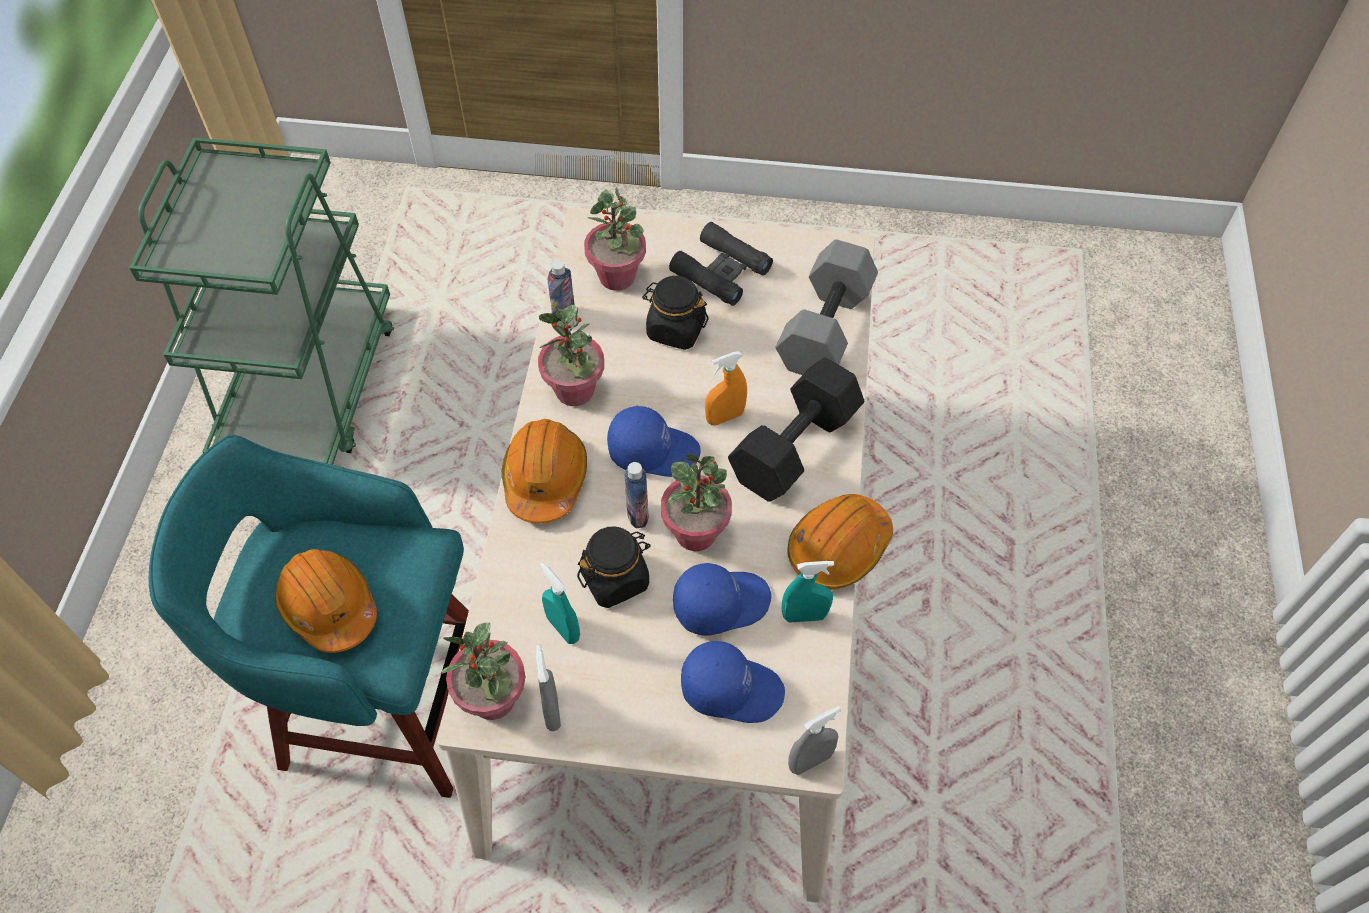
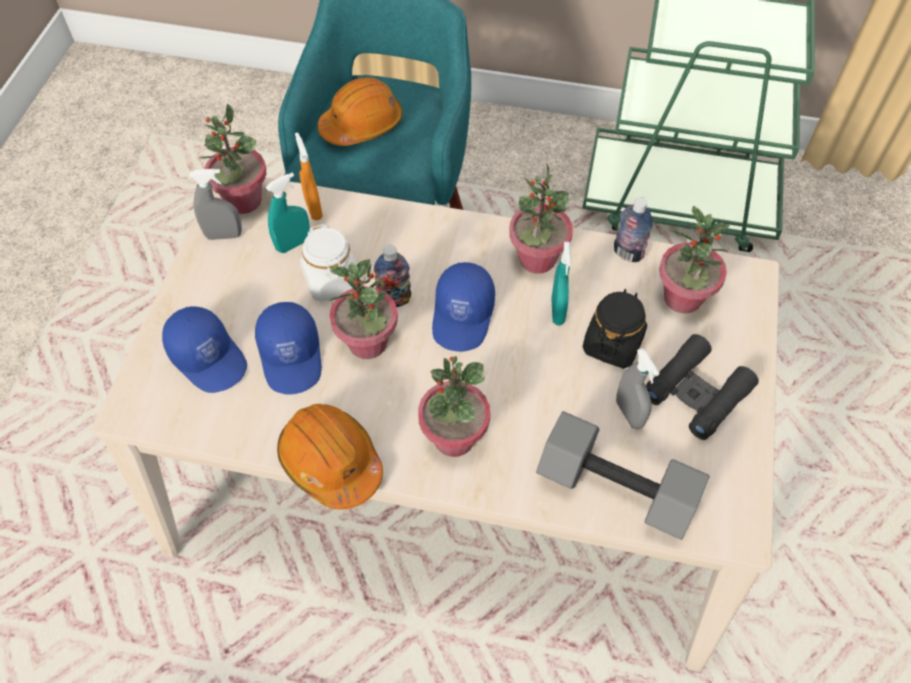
camera: 95 degrees right, 0 degrees up
(545, 478) = (441, 236): orange hard hat -> none
(615, 579) = (332, 281): black jar -> white jar
(725, 417) = (498, 378): orange spray bottle -> orange spray bottle (313, 209)
(732, 688) = (209, 357): blue cap -> blue cap turned 60 degrees counterclockwise
(795, 448) = (453, 438): black dumbbell -> potted plant
(804, 616) = (264, 422): turquoise spray bottle -> turquoise spray bottle (557, 311)
(810, 761) = (126, 409): grey spray bottle -> grey spray bottle (629, 414)

